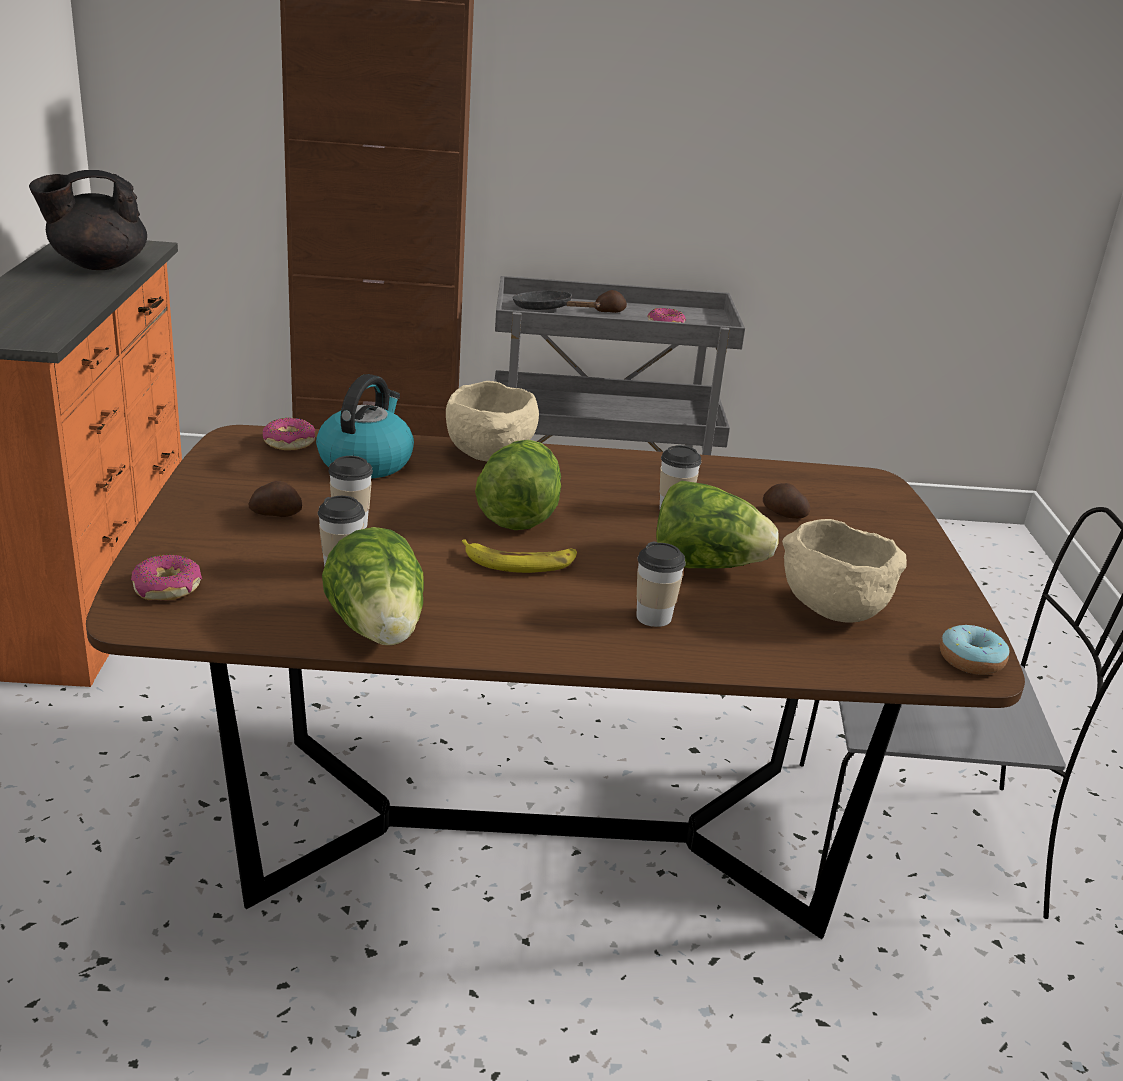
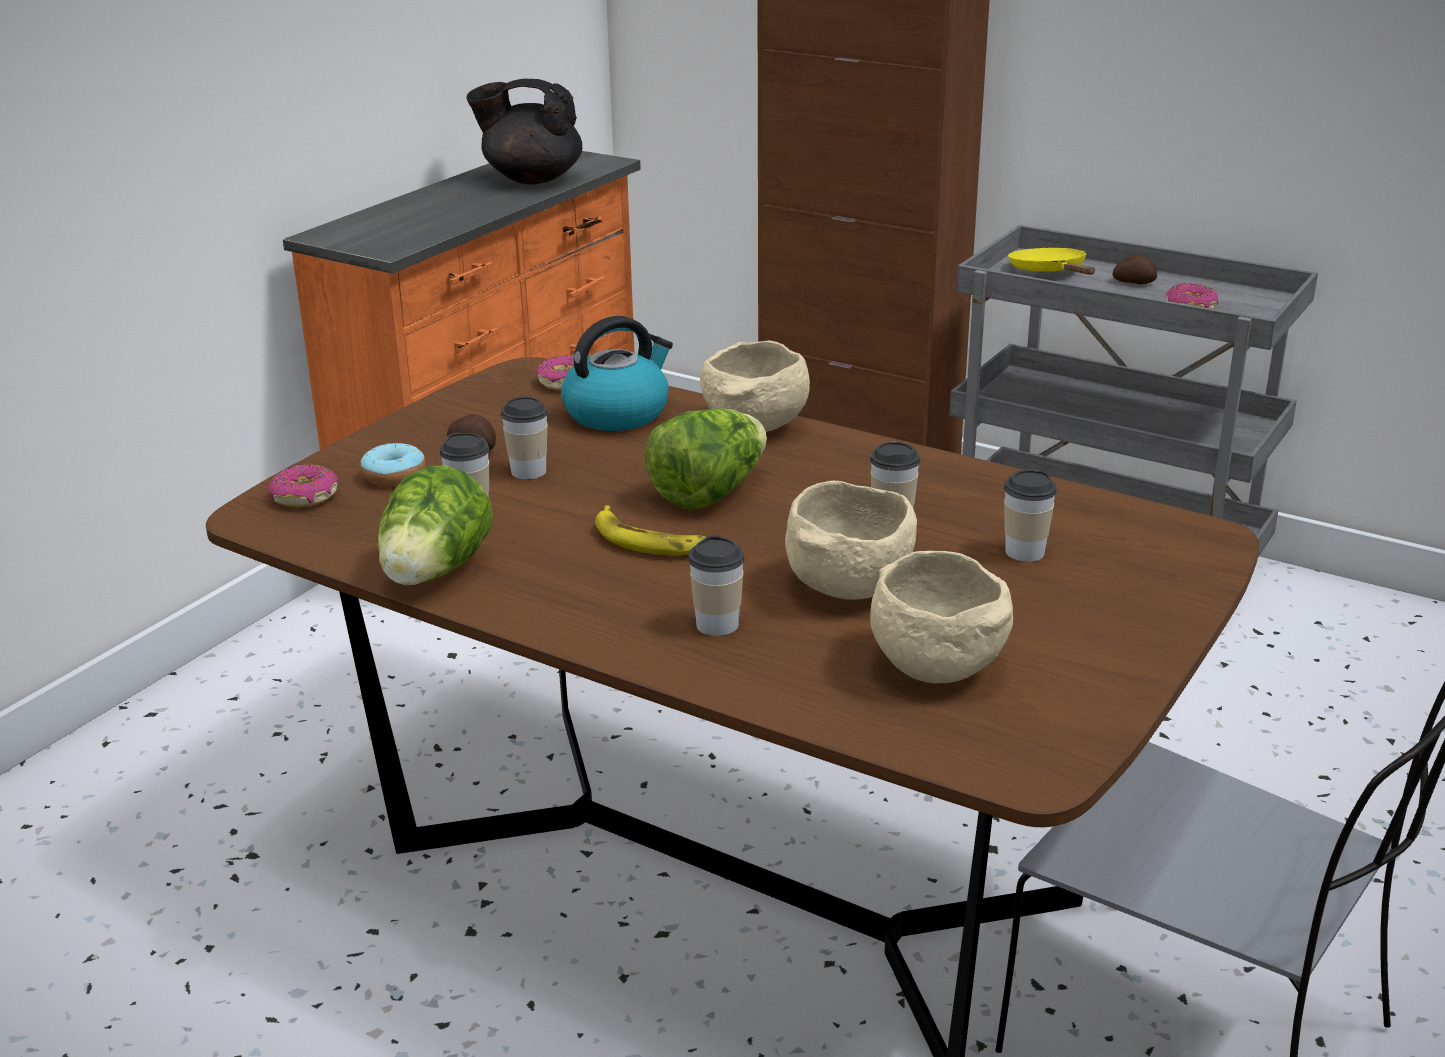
camera: 35 degrees right, 0 degrees up
(547, 310) = (1050, 273): black frying pan -> yellow frying pan
(706, 565) = (849, 586): lettuce -> beige bowl
(783, 514) = (1024, 552): potato -> cup
(970, 660) = (1037, 762): donut -> donut (394, 476)

